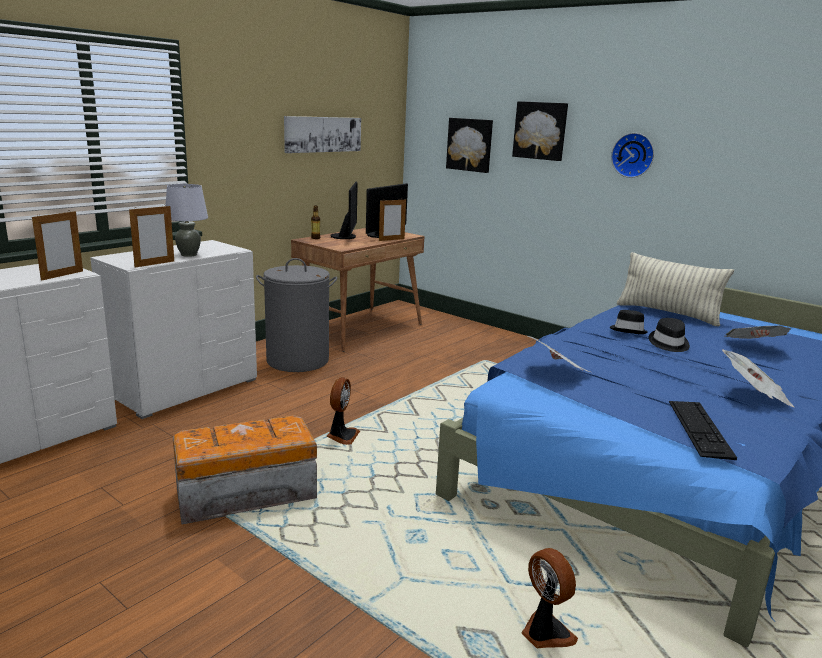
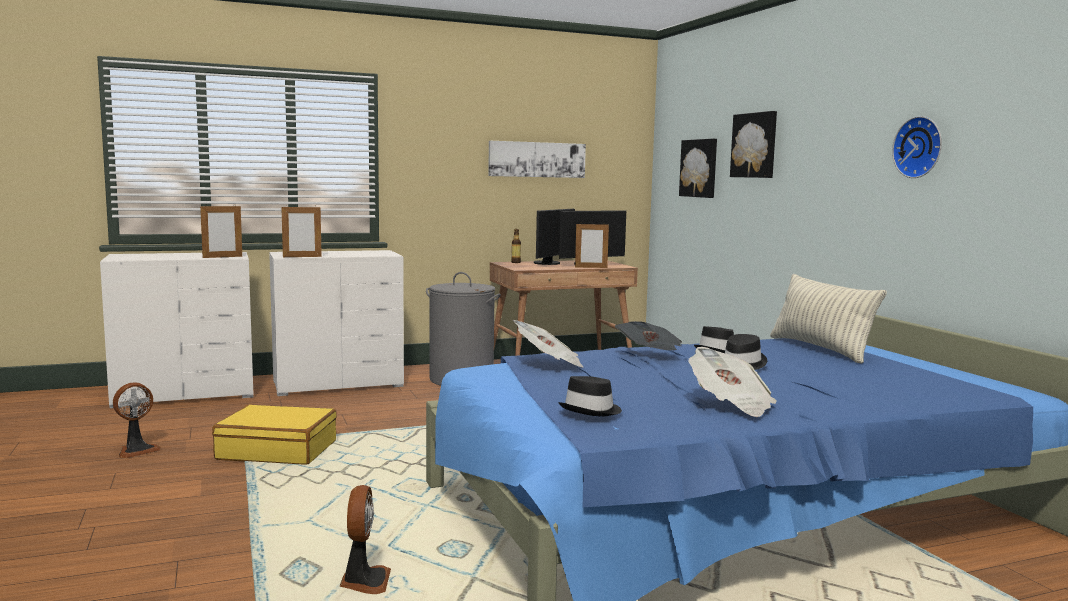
camera: 30 degrees right, 10 degrees down
(189, 254) = (343, 254): grey table lamp -> none
(244, 494) = (277, 450): storage box -> yellow suitcase
(342, 436) = (413, 432): fan -> fan (136, 450)
(633, 155) = (835, 164): wall clock -> wall clock (920, 147)
(699, 428) = (591, 410): keyboard -> black hat
(753, 347) = (858, 381): newspaper -> newspaper (650, 355)

